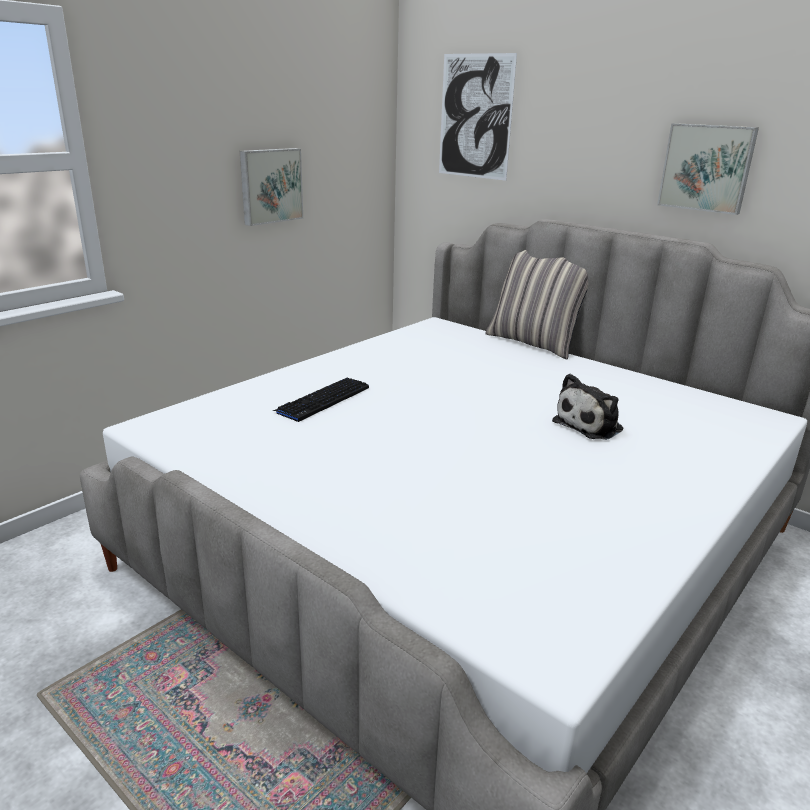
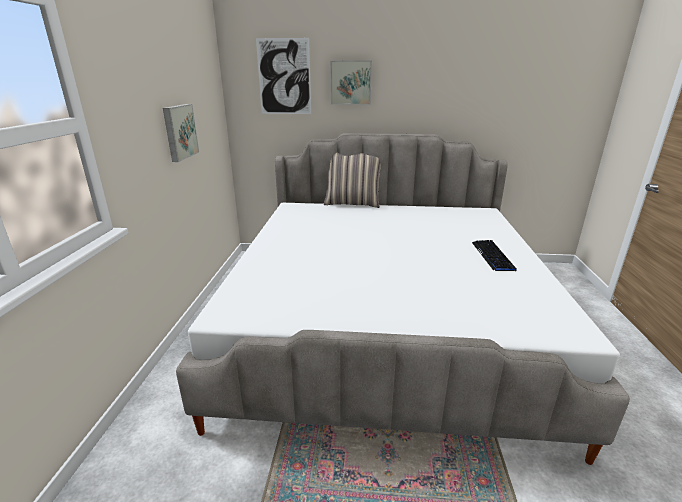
camera: 35 degrees left, 0 degrees up
(322, 400) = (300, 263): keyboard -> keyboard (492, 256)
(591, 425) = (436, 234): plush toy -> none
(707, 168) = (427, 97): picture -> picture (351, 82)

